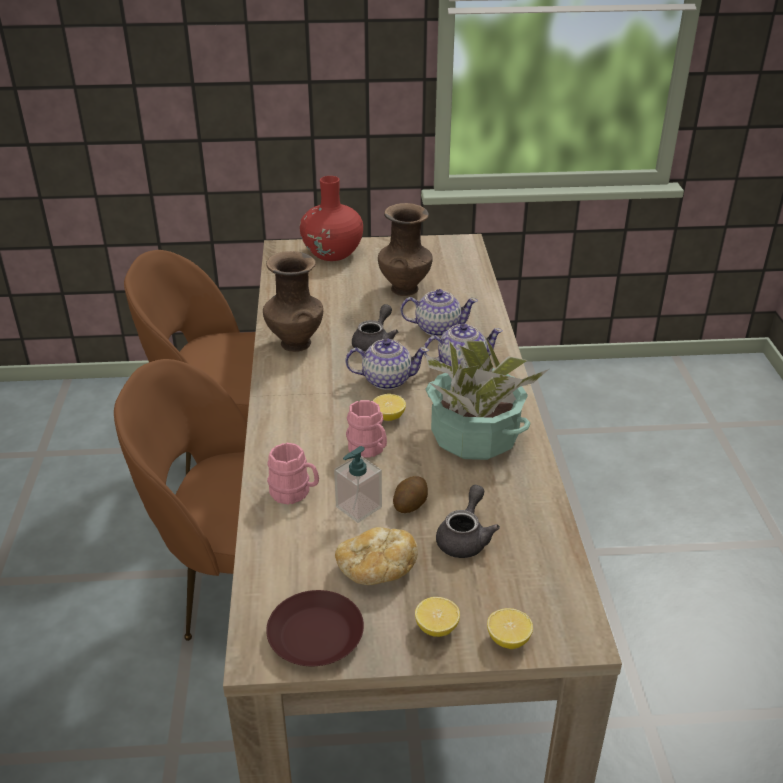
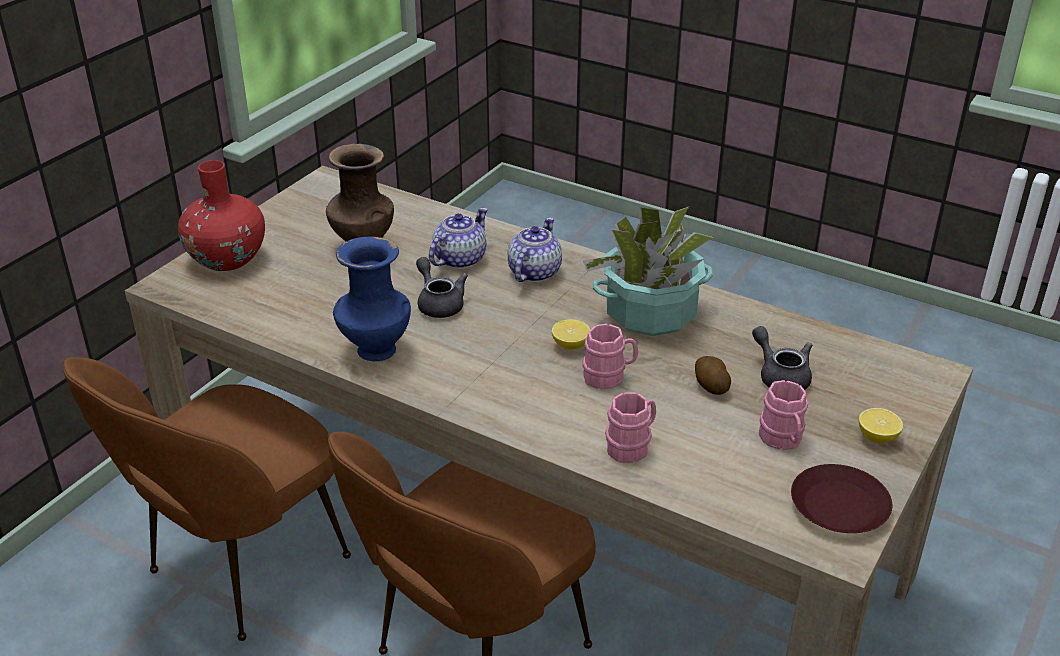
camera: 55 degrees left, 0 degrees up
(294, 343) = (374, 350): brown vase -> blue vase
(358, 507) = (688, 416): soap dispenser -> none
(376, 570) = (782, 440): bread -> pink mug
(386, 380) = (509, 322): teapot -> none
(508, 639) = (915, 407): lemon -> none

